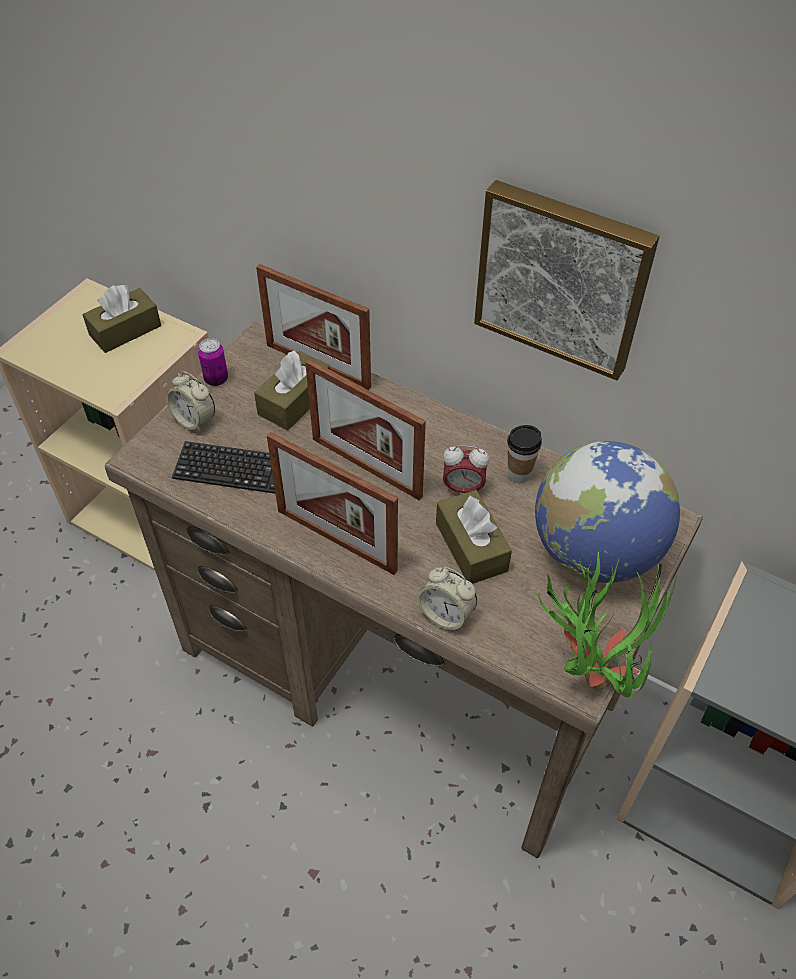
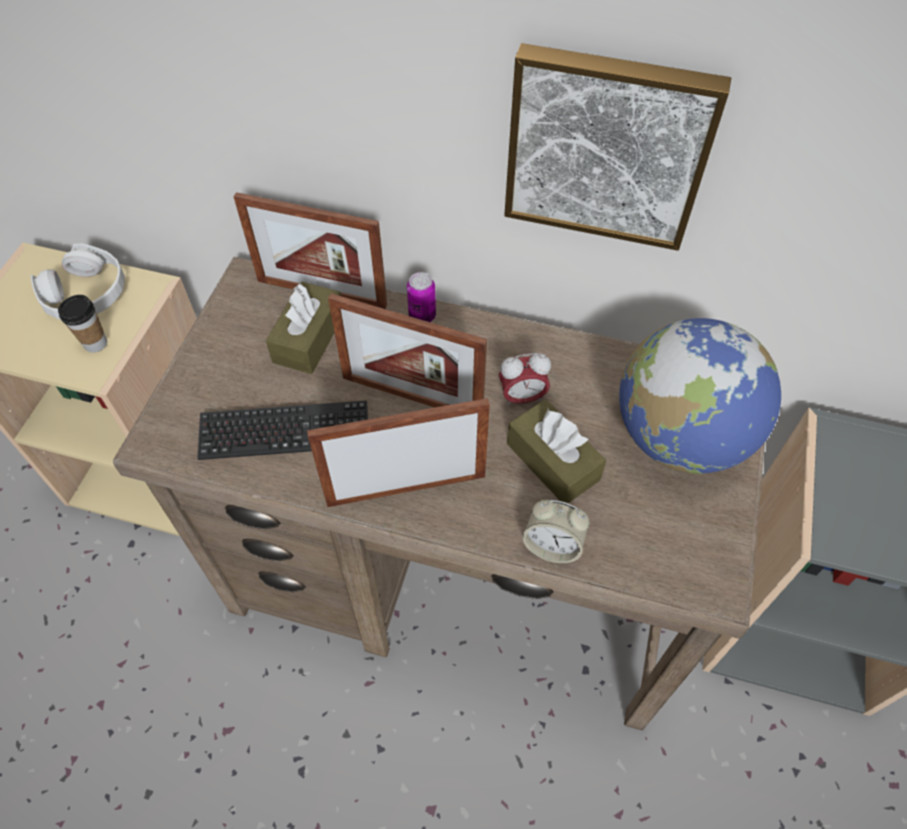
camera: 15 degrees left, 5 degrees up
(125, 330) = (86, 294): brown tissue box -> white headphones
(194, 420) = (202, 385): alarm clock -> none
(216, 379) = (213, 332): can -> can (422, 316)
(336, 540) = (406, 489): picture frame -> picture frame turned 150 degrees clockwise
(519, 474) = (574, 368): cup -> cup (95, 343)
(589, 667) = (719, 566): potted plant -> none

